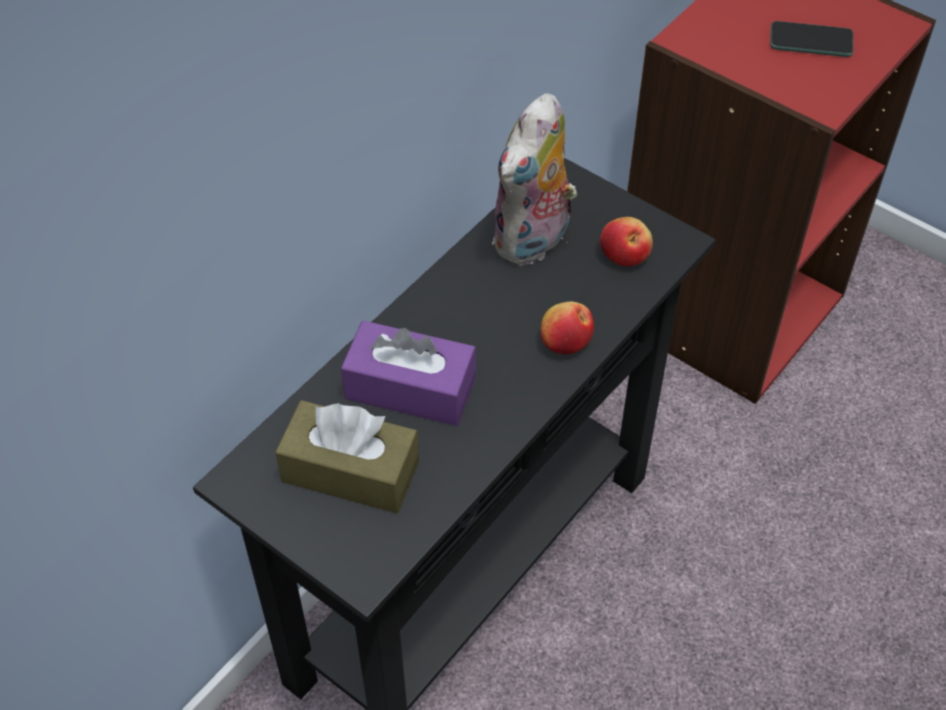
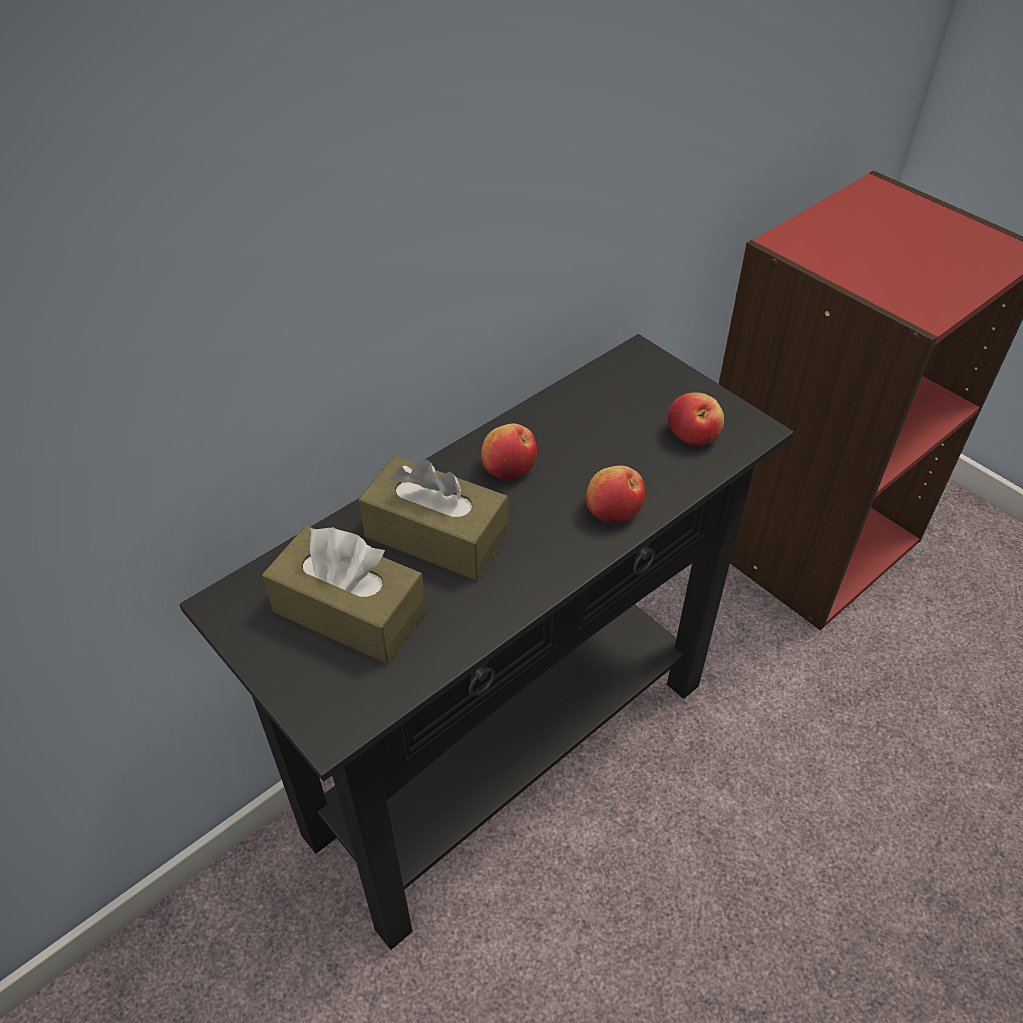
camera: 10 degrees right, 5 degrees down
(410, 388) = (436, 535): purple tissue box -> brown tissue box
(460, 312) = (508, 468): none -> apple
(534, 241) = (600, 411): plush toy -> none
(811, 41) = (919, 255): phone -> none

